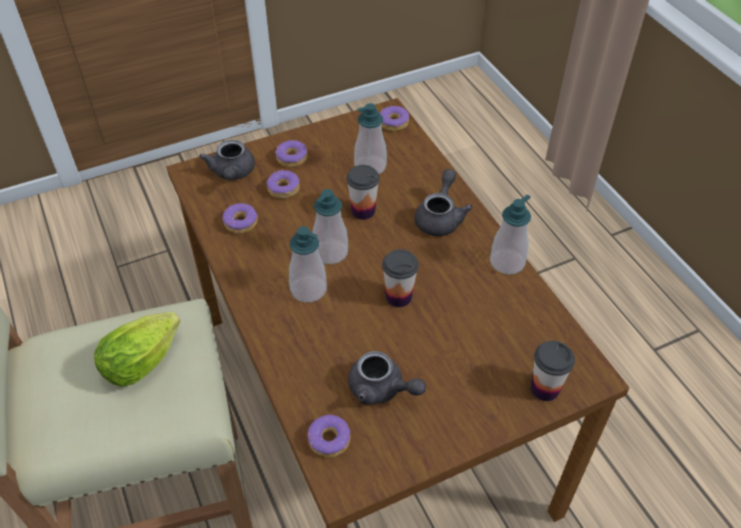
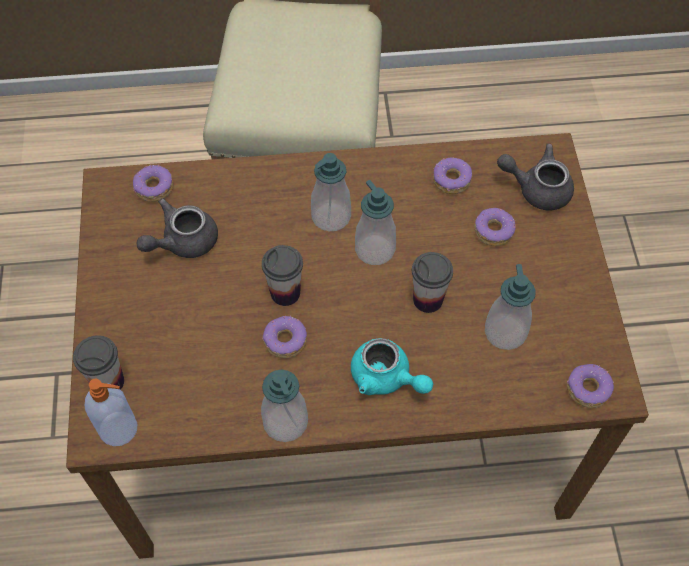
camera: 110 degrees right, 10 degrees up
(146, 359) = (309, 84): lettuce -> none
(292, 158) = (546, 252): donut -> donut (285, 341)
(440, 217) = (386, 378): grey teapot -> turquoise teapot
(577, 362) = (120, 429): none -> soap dispenser

